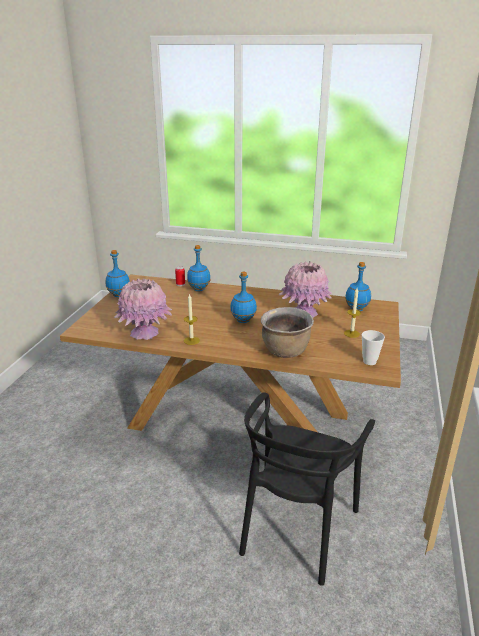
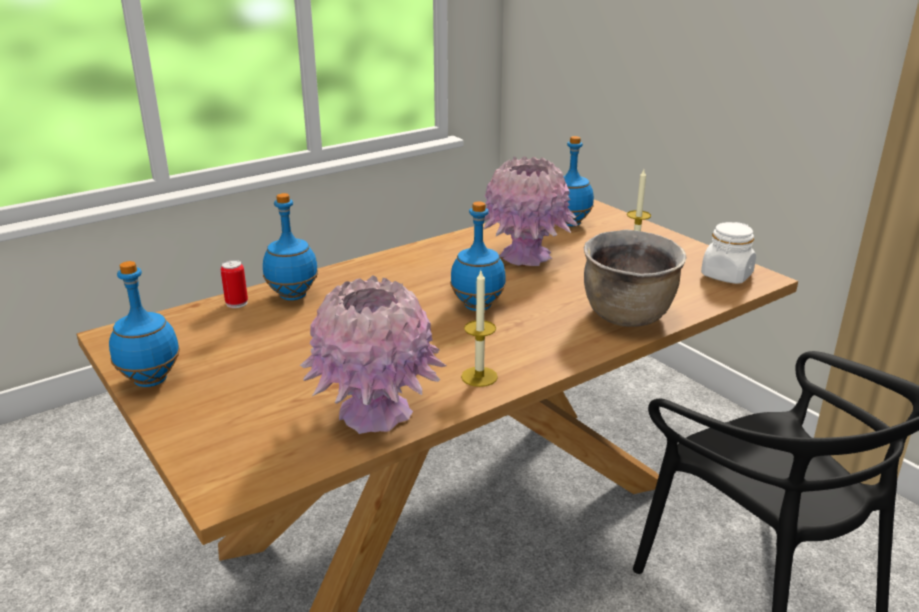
camera: 50 degrees left, 0 degrees up
(369, 361) = (726, 275): cup -> white jar

